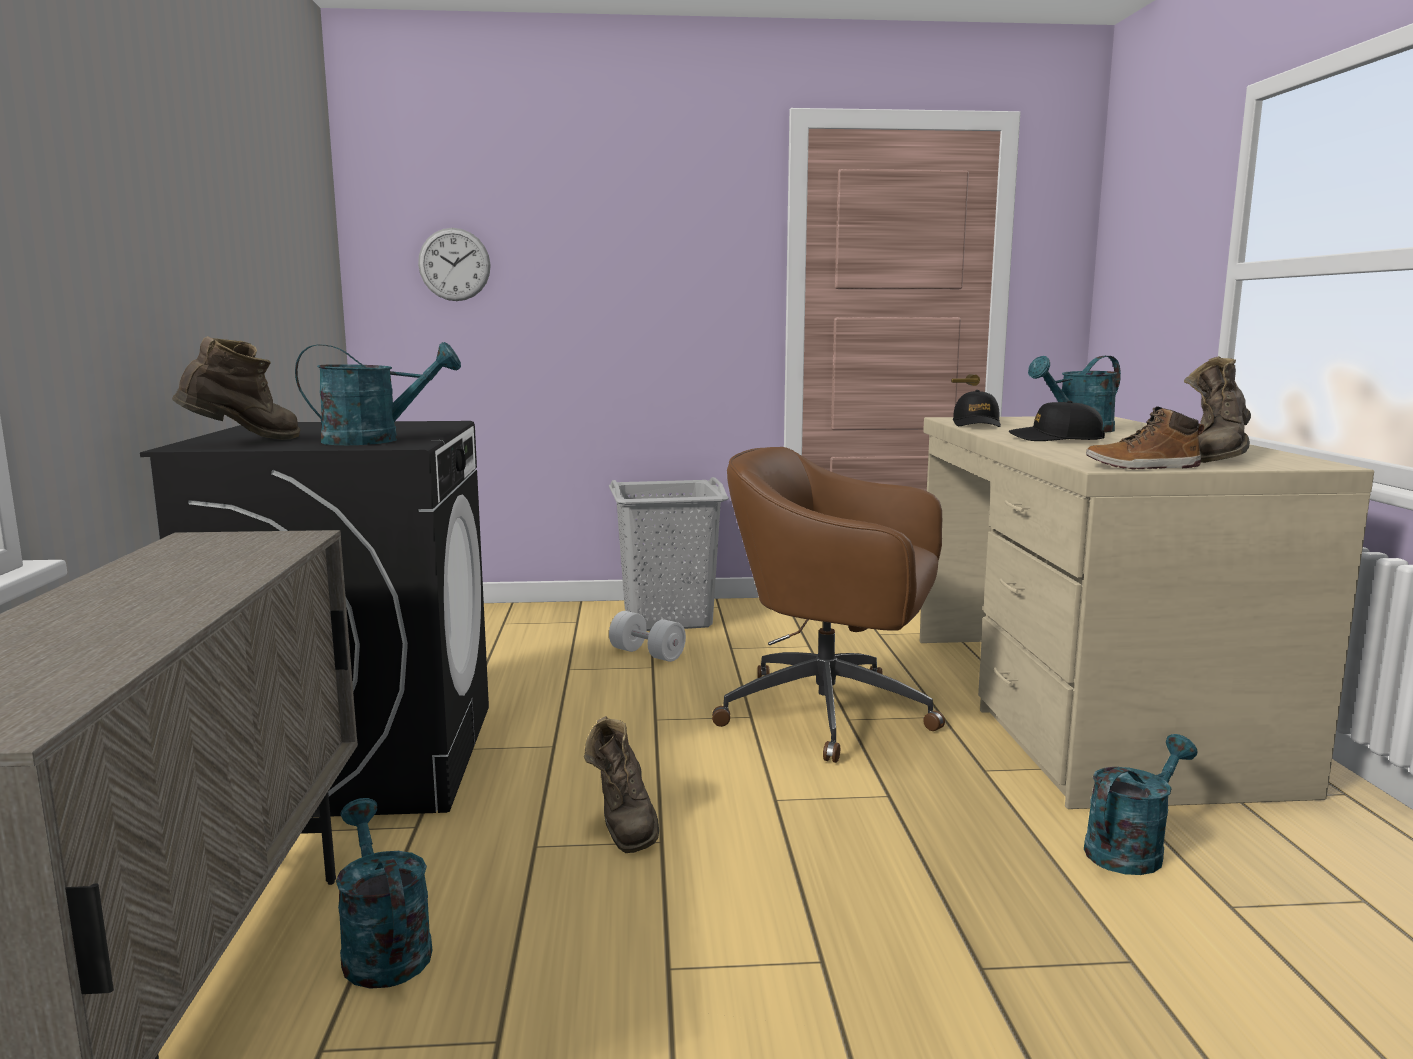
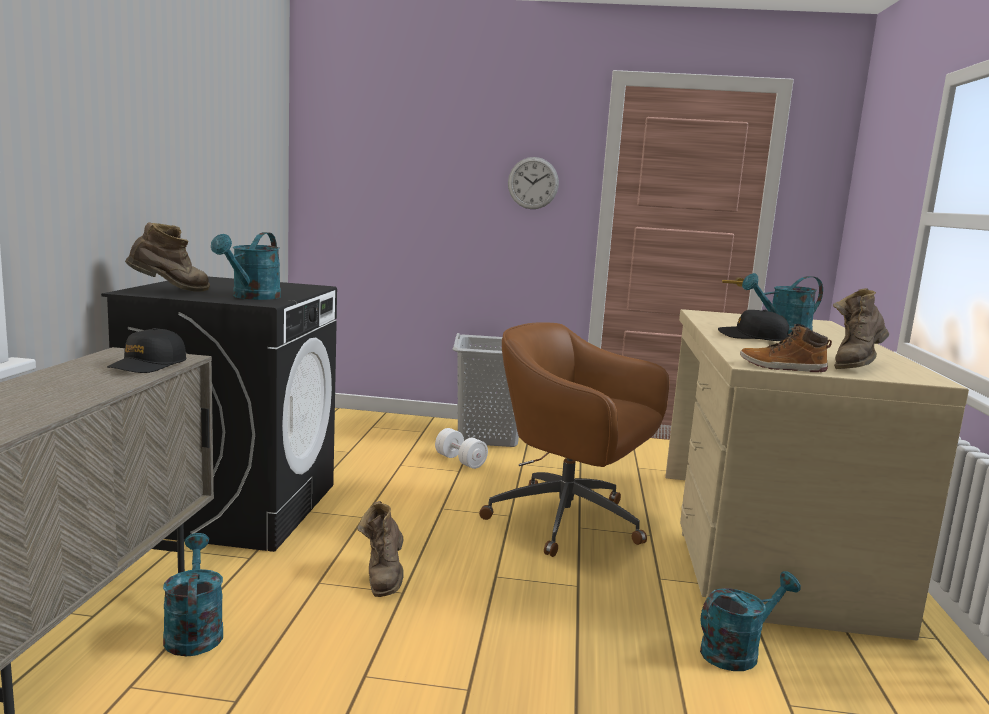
camera: 10 degrees right, 0 degrees up
(376, 440) = (252, 297): turquoise watering can -> turquoise watering can turned 105 degrees clockwise
(454, 264) = (364, 171): wall clock -> wall clock (533, 183)
(976, 424) = (711, 319): black cap -> black cap (148, 365)

